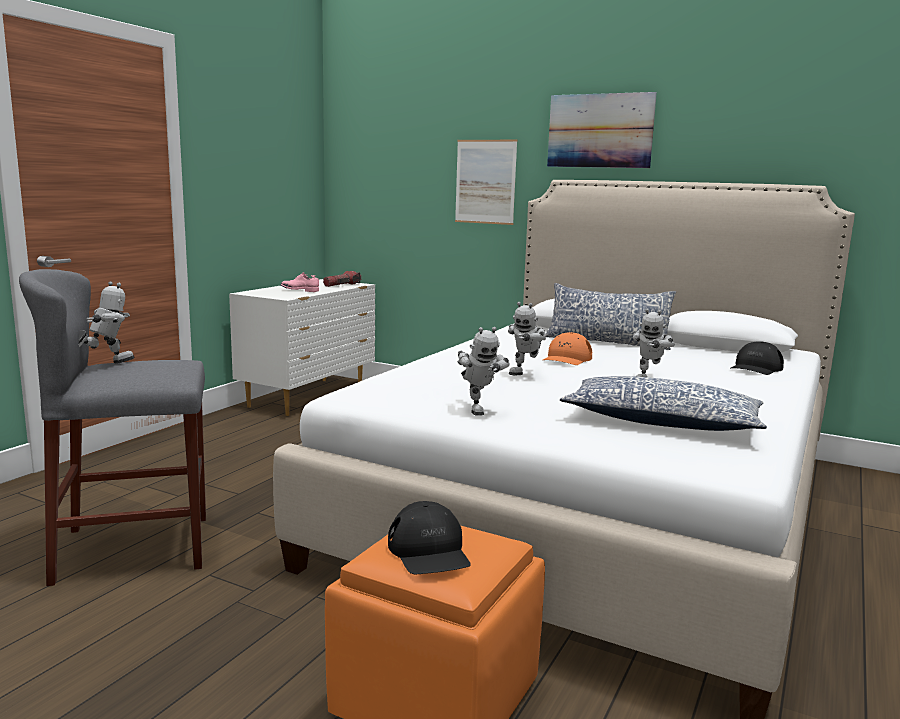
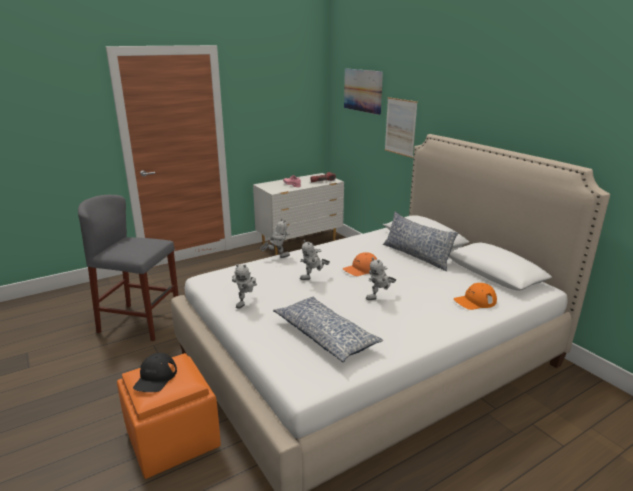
camera: 30 degrees right, 10 degrees up
(106, 363) = (127, 239): toy robot -> toy robot (277, 257)
(600, 131) = (462, 102): picture -> picture (362, 90)
(756, 368) = (475, 301): black cap -> orange cap

